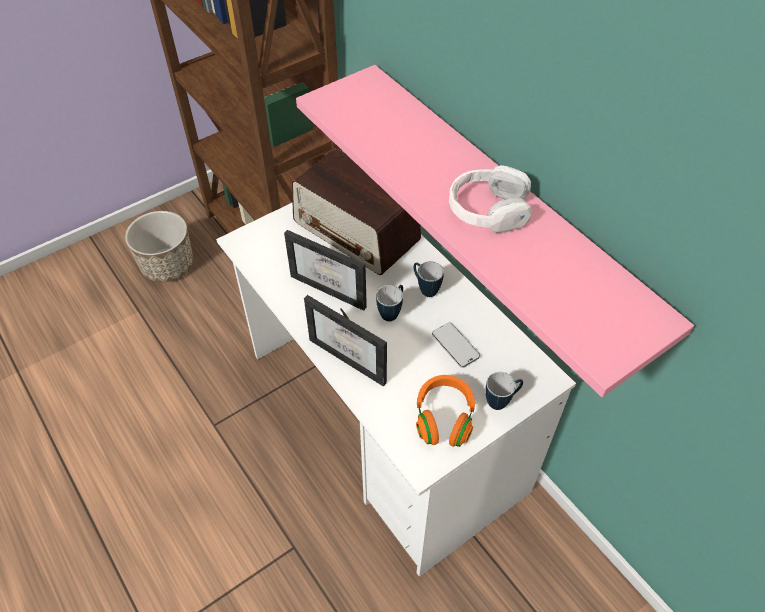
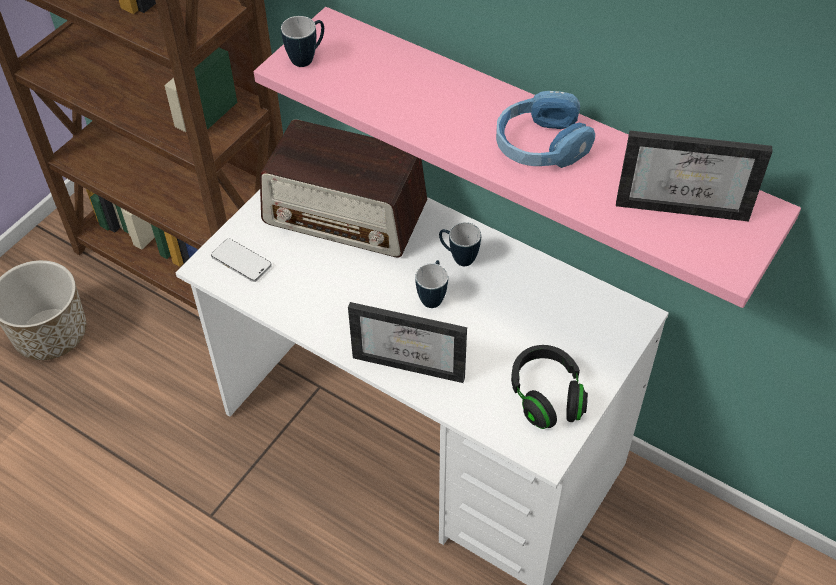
camera: 20 degrees left, 0 degrees up
(334, 286) = (351, 287): picture frame -> picture frame (684, 201)
(444, 418) = (547, 396): orange headphones -> black headphones
(455, 346) = (522, 312): phone -> phone (241, 261)
(488, 210) = (541, 145): white headphones -> blue headphones
(501, 401) = (599, 357): mug -> mug (307, 58)

